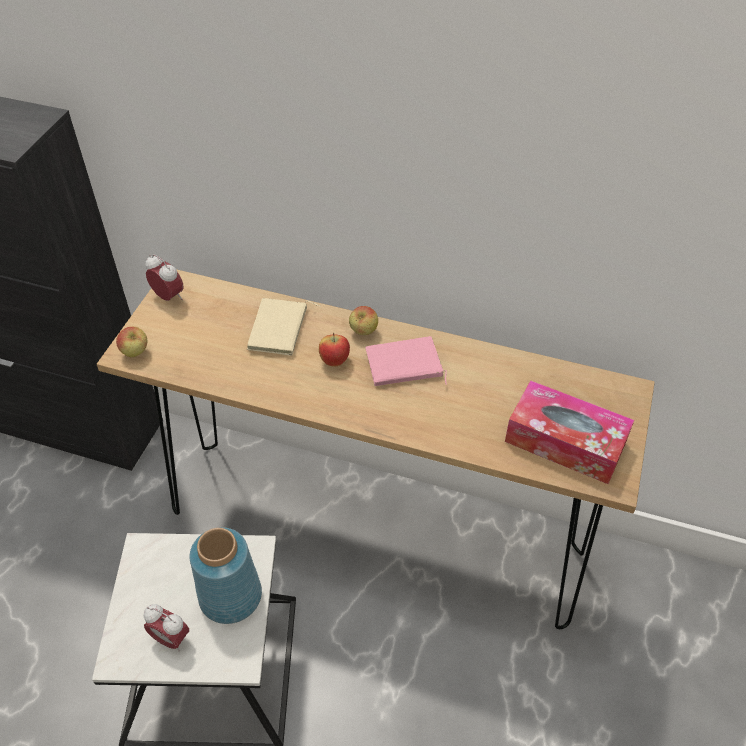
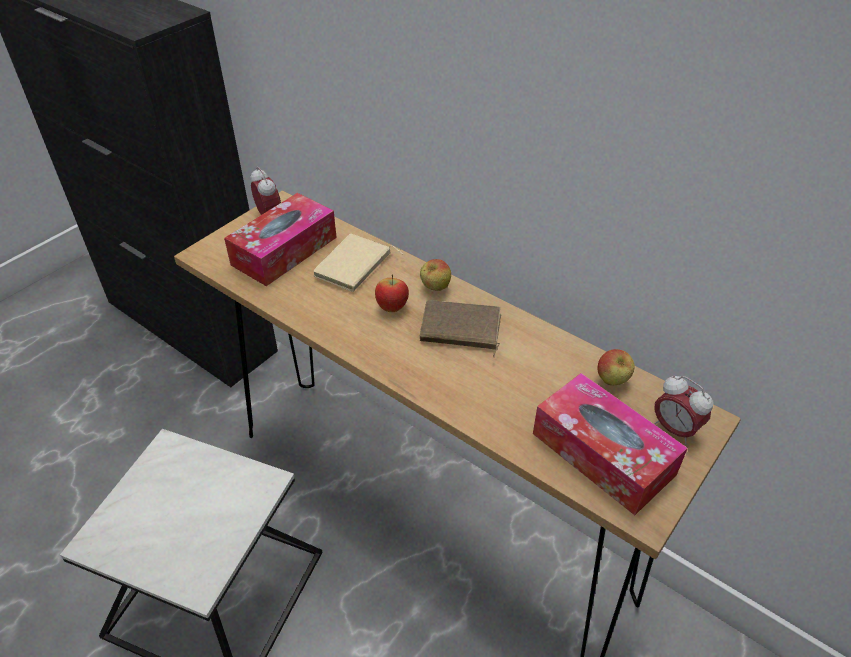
camera: 20 degrees right, 5 degrees down
(135, 353) = (212, 255): apple -> apple (612, 381)
(171, 638) = (148, 540): alarm clock -> alarm clock (674, 429)
(204, 331) = (284, 251): none -> tissue box
(231, 596) = (223, 518): blue vase -> none
(404, 367) = (460, 330): pink book -> brown book

